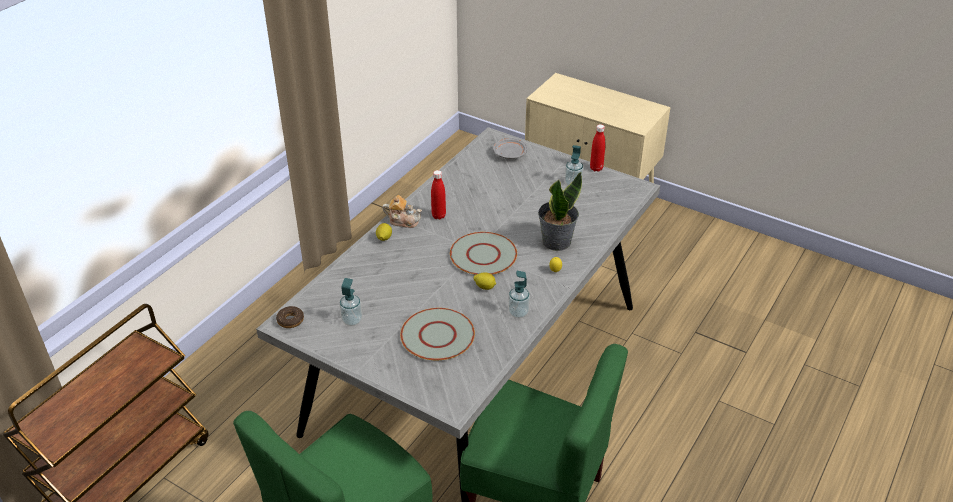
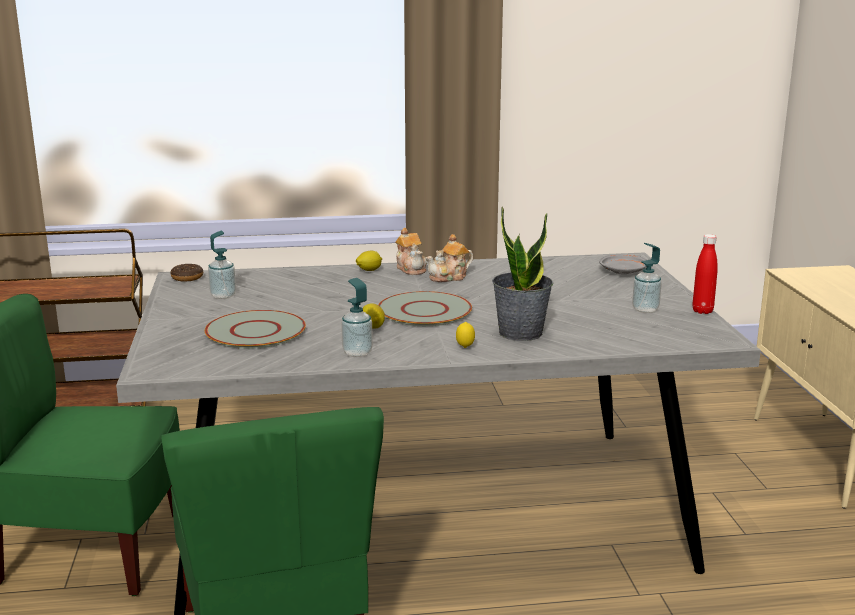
camera: 50 degrees right, 20 degrees down
(438, 216) = (449, 277): red bottle -> teapot

